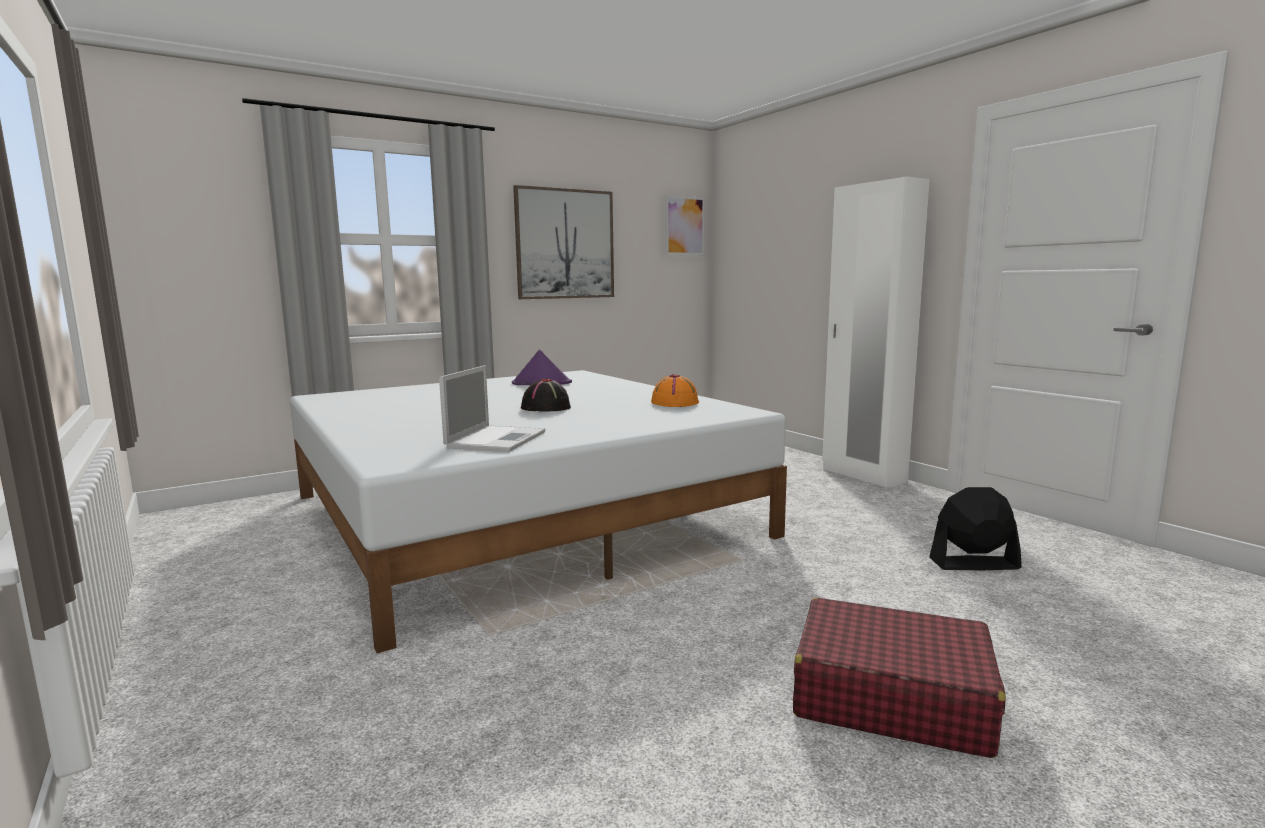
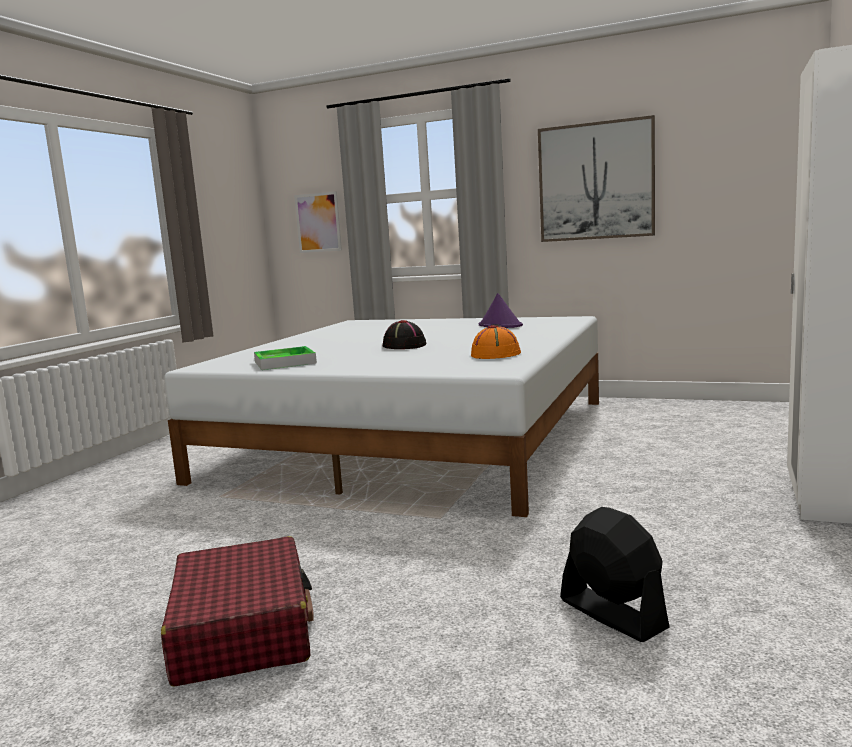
camera: 55 degrees right, 0 degrees up
(497, 439) = (285, 362): laptop -> tray
(684, 226) = (772, 139): picture -> picture (318, 222)

